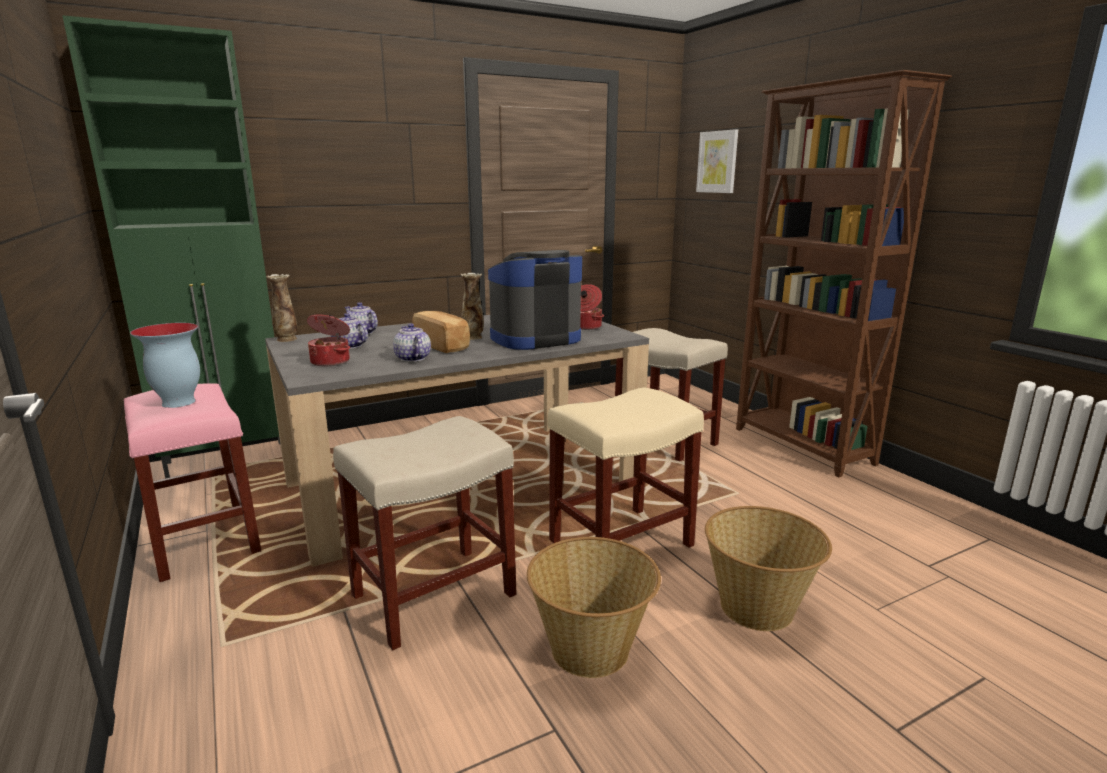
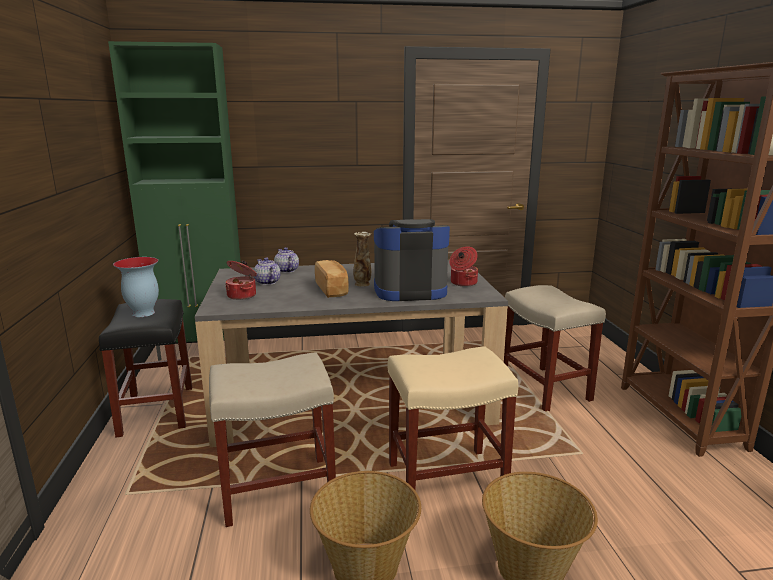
camera: 20 degrees right, 0 degrees up
(203, 539) = (156, 410): pink stool -> black stool
(286, 339) = (231, 271): vase -> none
(412, 358) = (299, 299): teapot -> none
(717, 162) = (640, 132): picture -> none

